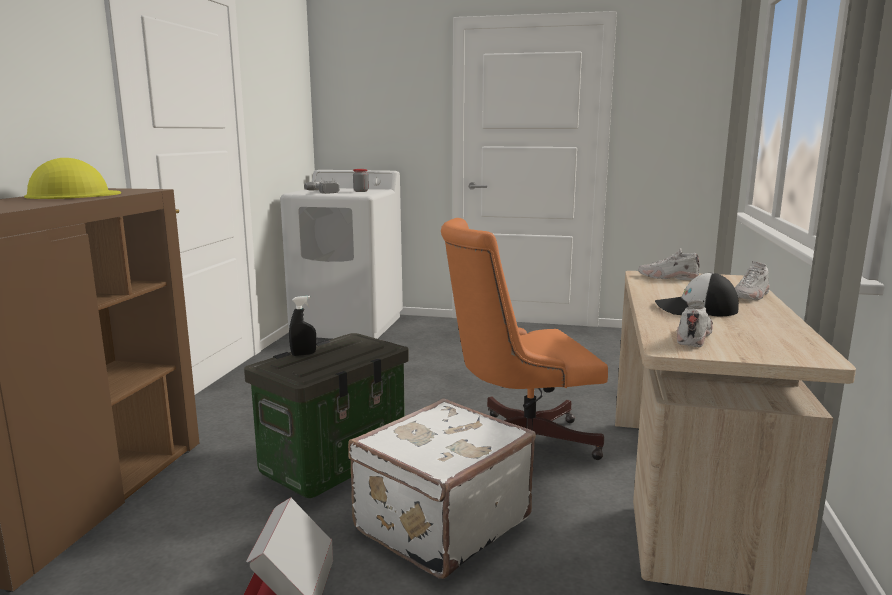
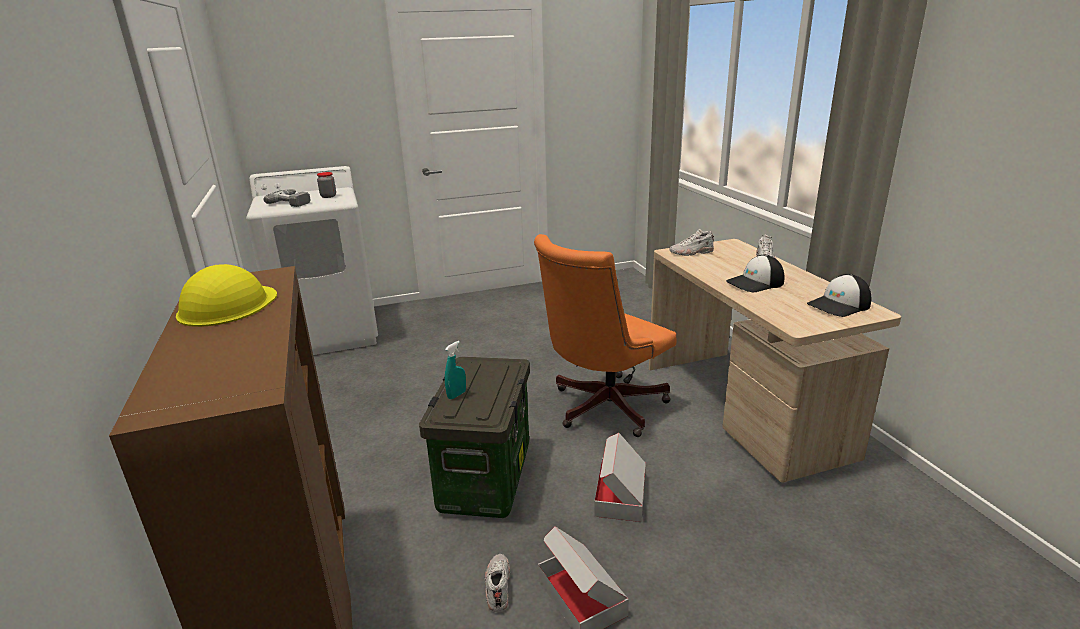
camera: 30 degrees left, 10 degrees up
(303, 354) = (456, 395): black spray bottle -> turquoise spray bottle
(439, 523) = (620, 495): white suitcase -> cardboard box
(693, 336) = (793, 311): white shoe -> white shoe (497, 586)
(773, 343) = (839, 305): none -> cap

